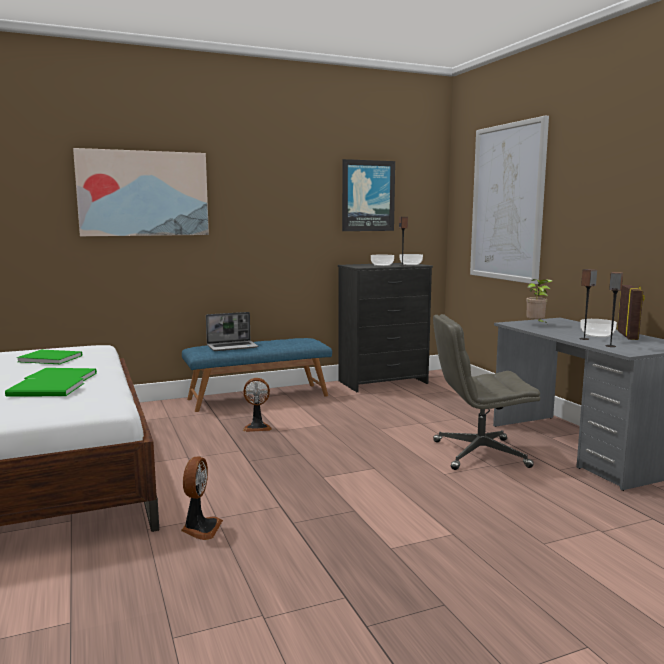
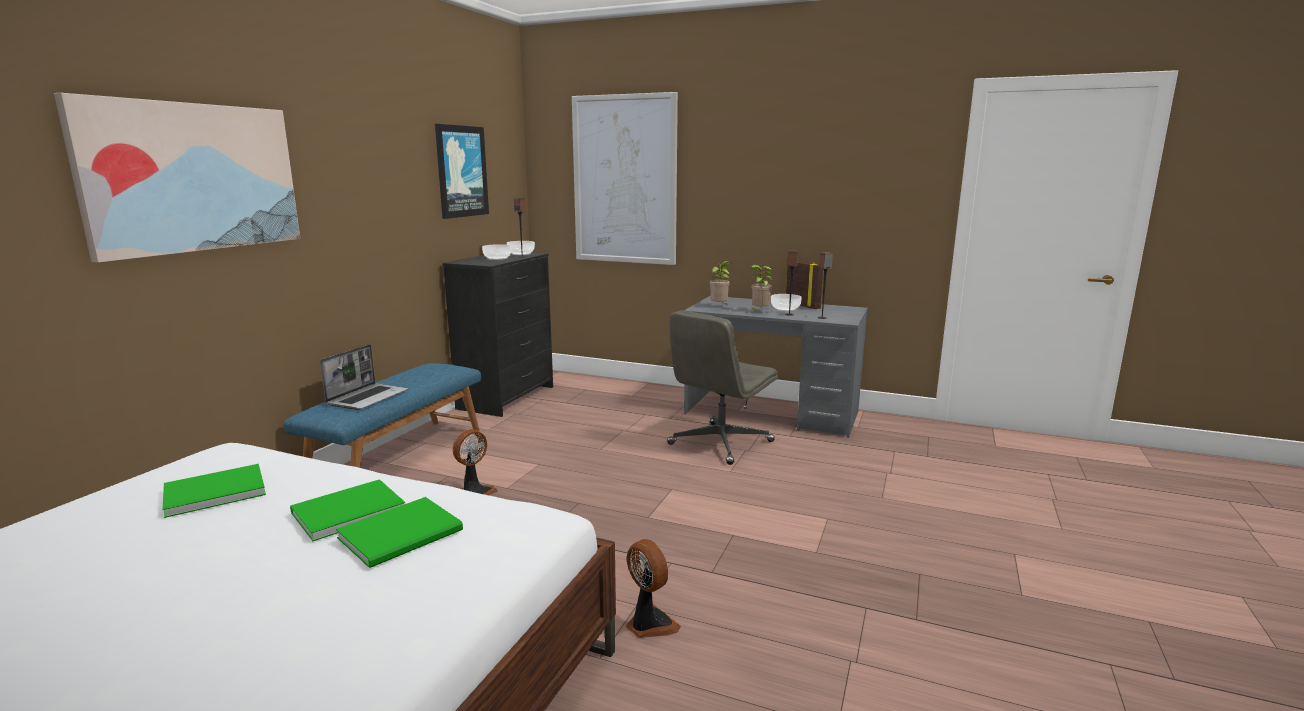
camera: 45 degrees left, 5 degrees up
(560, 333) = (759, 312): none -> potted plant

